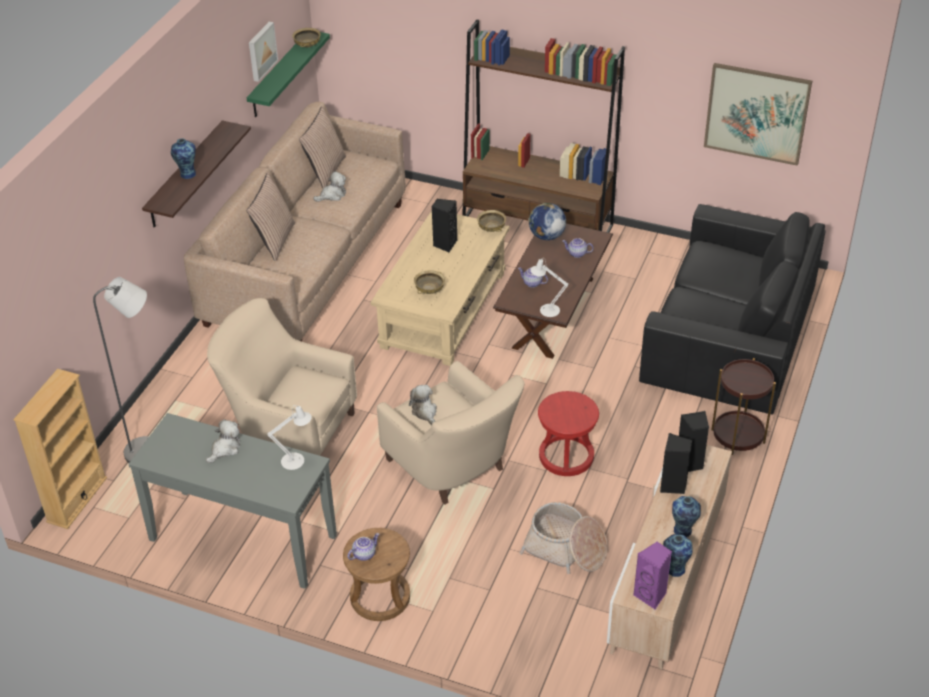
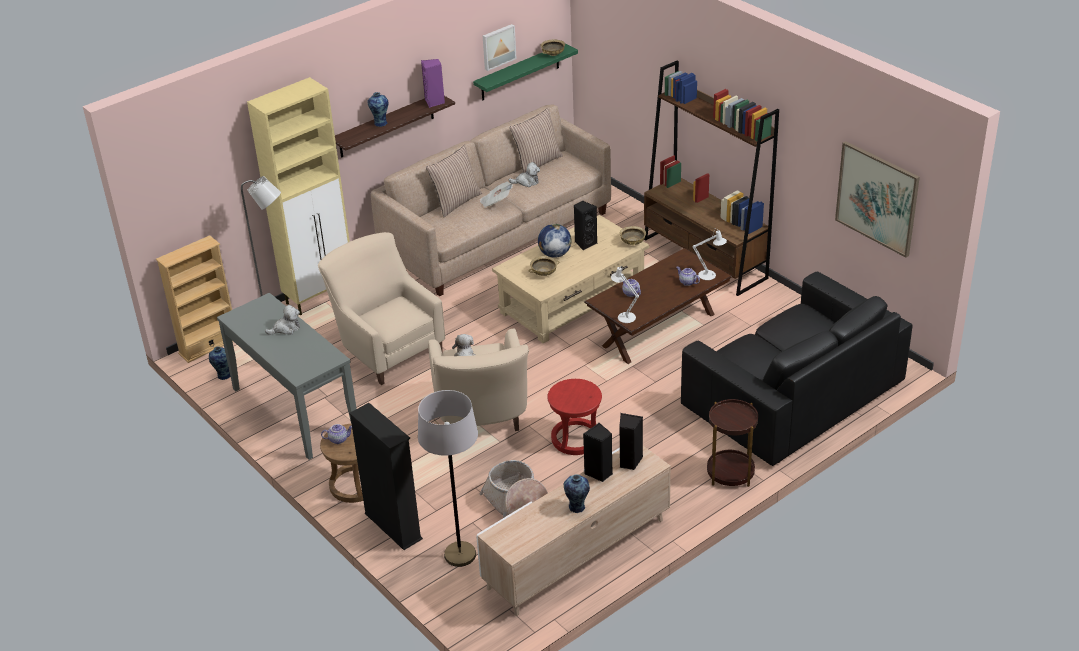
camera: 30 degrees right, 5 degrees down
(164, 395) = (320, 296): none -> beige cabinet
(296, 460) = (326, 352): white table lamp -> white table lamp (709, 275)
(319, 227) = (496, 202): none -> newspaper
(459, 626) = (393, 526): none -> black bookcase
(546, 236) = (674, 262): globe -> globe (554, 254)
(553, 628) = (460, 555): none -> grey floor lamp
(651, 595) = (510, 542): purple speaker -> purple speaker (435, 102)
(674, 569) = (545, 531): vase -> vase (223, 375)

